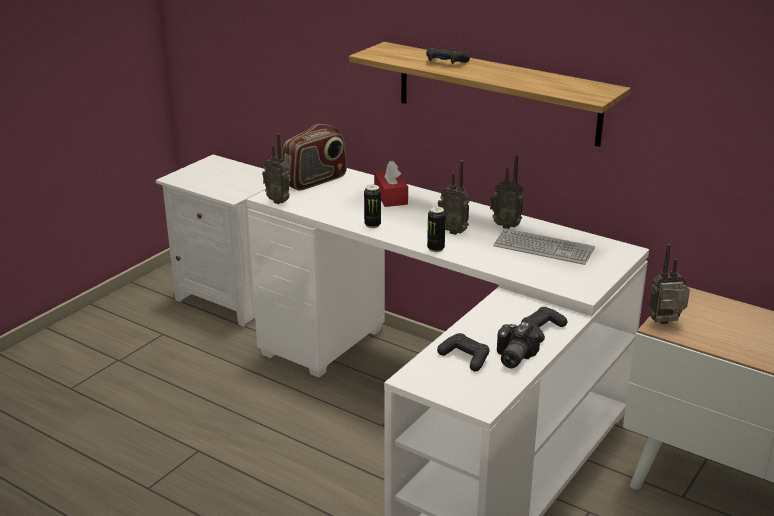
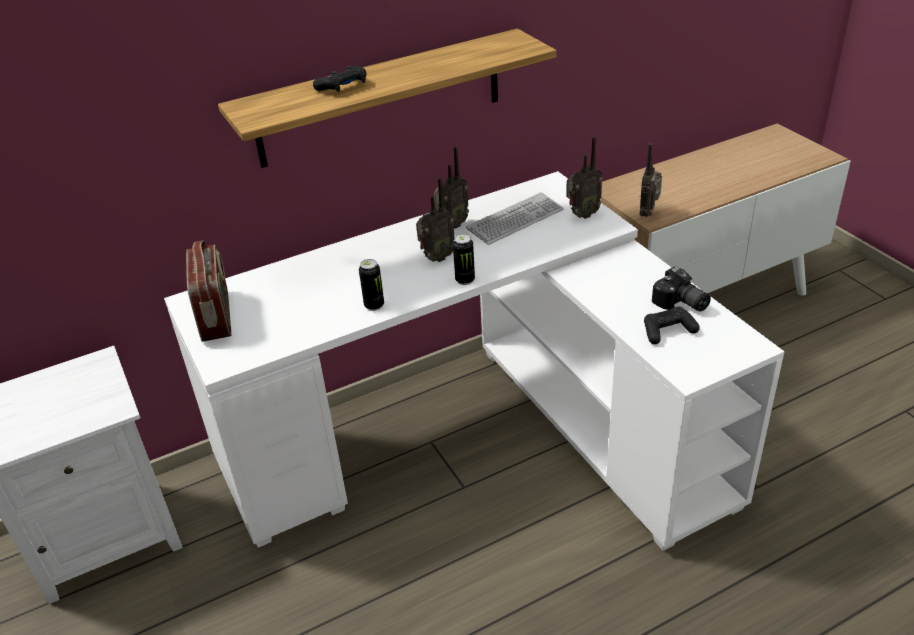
camera: 60 degrees left, 10 degrees up
(278, 201) = (241, 359): radio -> radio (581, 215)
(390, 196) = (317, 274): red tissue box -> none
(542, 330) = (643, 273): black game controller -> none

